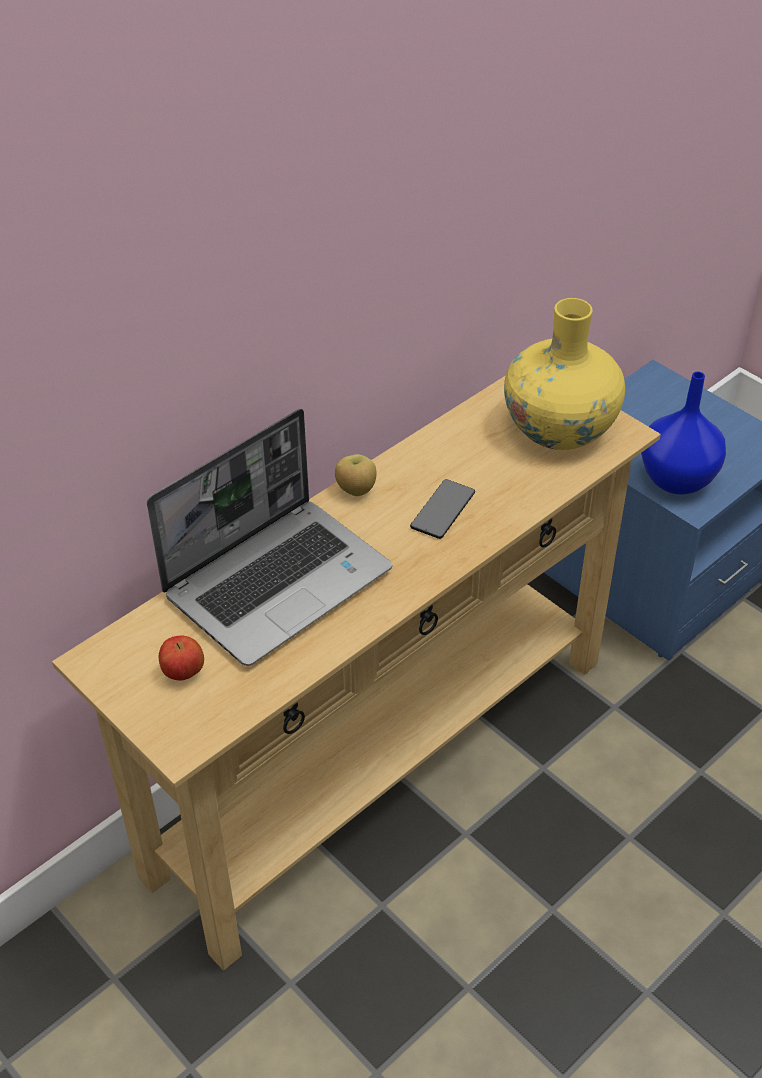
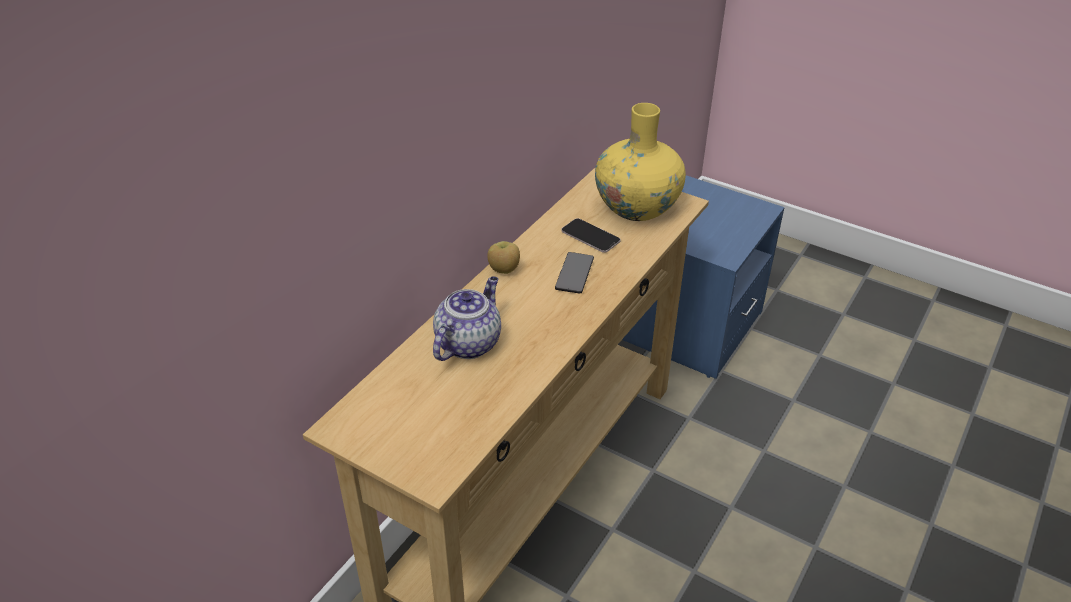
camera: 15 degrees left, 5 degrees down
(183, 672) = (416, 423): apple -> none
(279, 581) = (468, 342): laptop -> teapot
(483, 461) = (590, 236): none -> phone
(676, 480) = (708, 242): blue vase -> none

